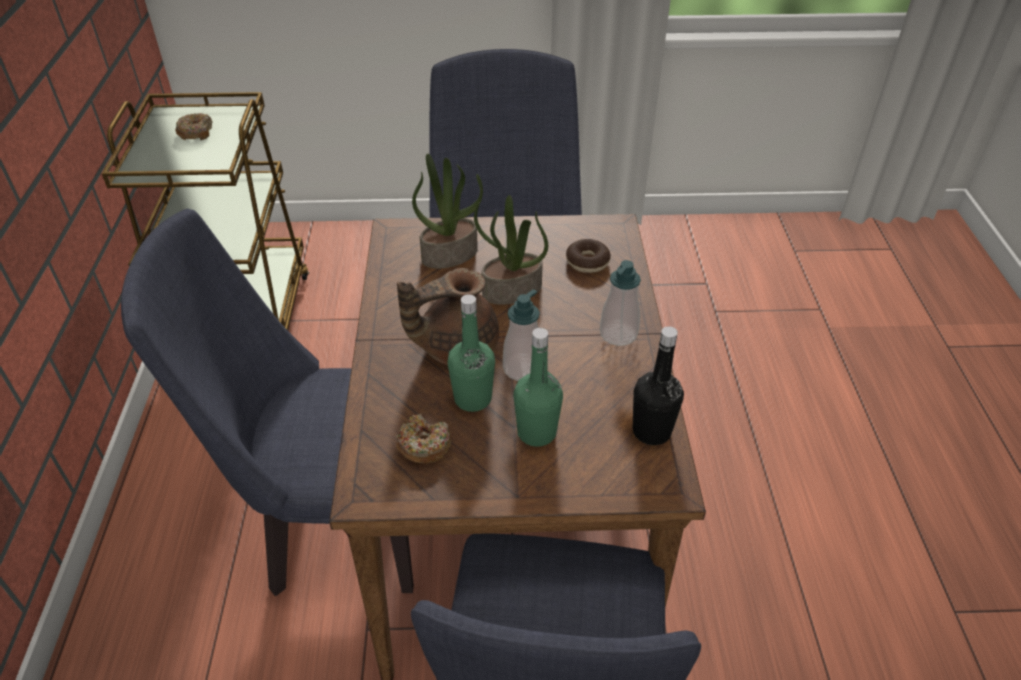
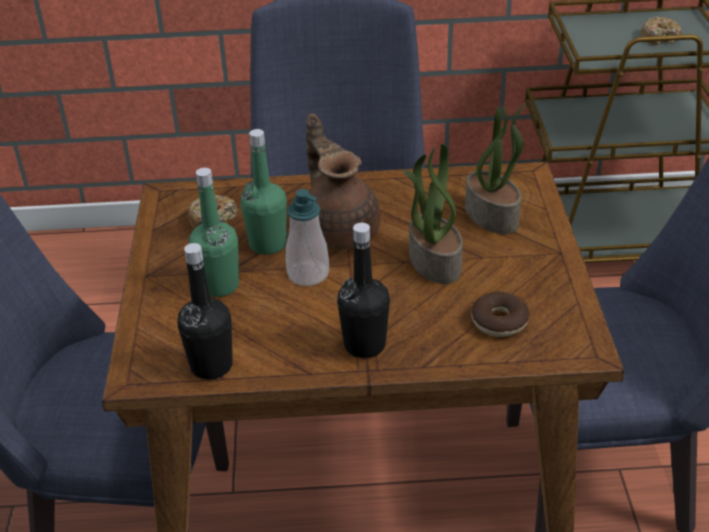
camera: 90 degrees right, 5 degrees down
(618, 334) = (364, 345): soap dispenser -> black bottle

